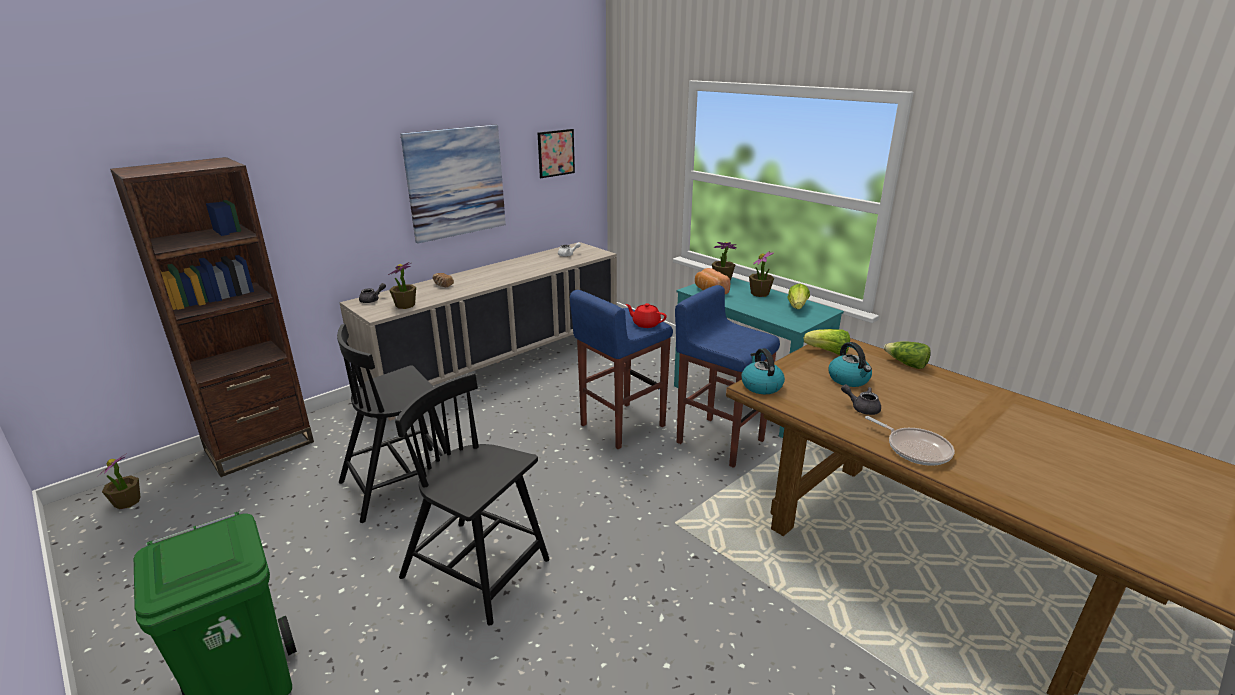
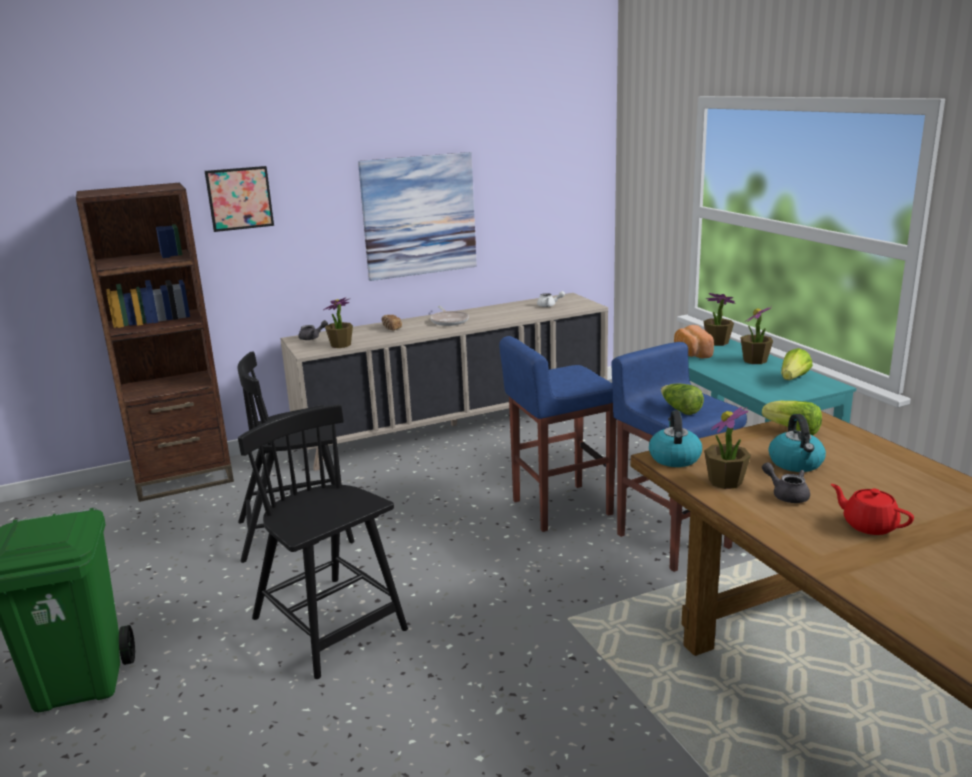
camera: 20 degrees right, 5 degrees down
(127, 502) = (55, 511): potted plant -> potted plant (725, 481)
(556, 153) = (545, 186): picture -> picture (239, 198)
(645, 324) = (587, 383): red teapot -> red teapot (868, 525)
(906, 364) = (893, 455): lettuce -> lettuce (680, 410)
(915, 449) = (821, 546): frying pan -> frying pan (449, 321)

